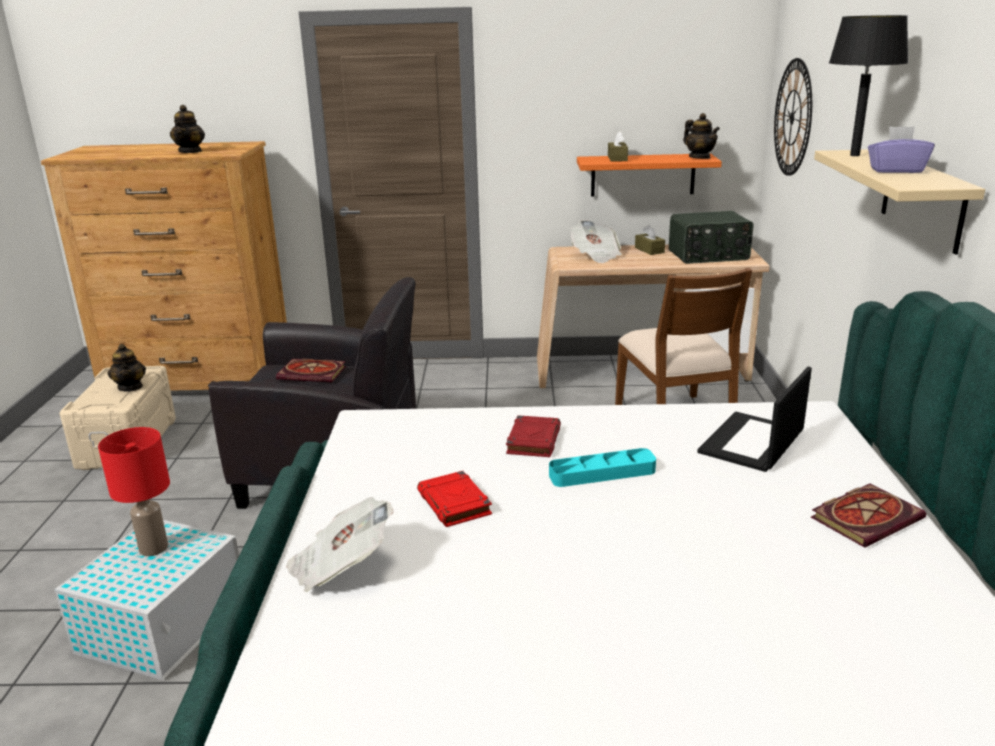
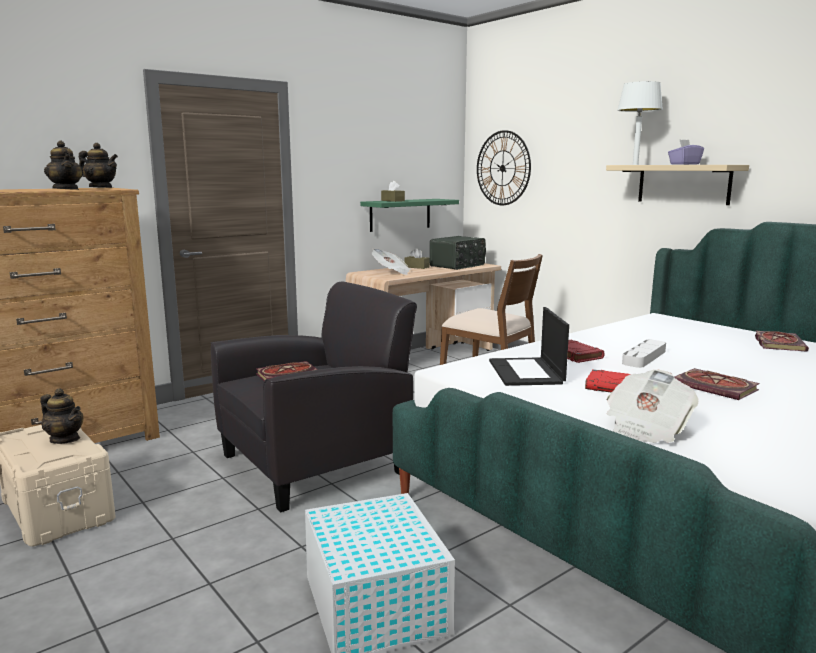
camera: 40 degrees left, 10 degrees down
(153, 547) = (358, 524): red table lamp -> none
(561, 550) = (717, 387): none -> book
(602, 473) = (644, 357): turquoise tray -> grey tray
(642, 175) = (400, 214): orange shelf -> green shelf
(699, 157) = (440, 199): teapot -> teapot (101, 188)
(752, 443) = (669, 332): laptop -> laptop (526, 372)
(854, 155) = (635, 164): black table lamp -> white table lamp

